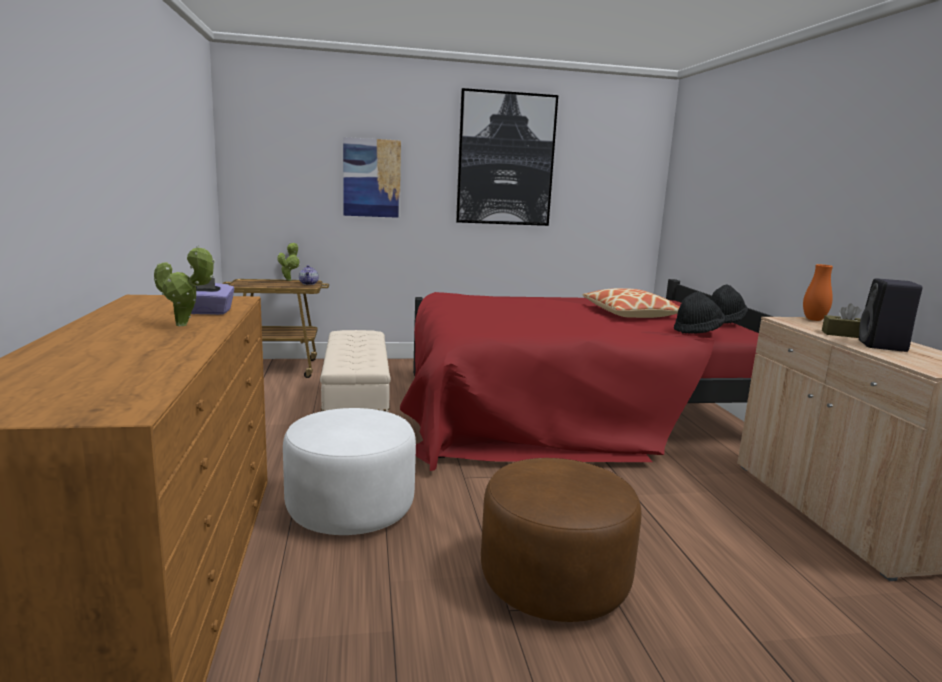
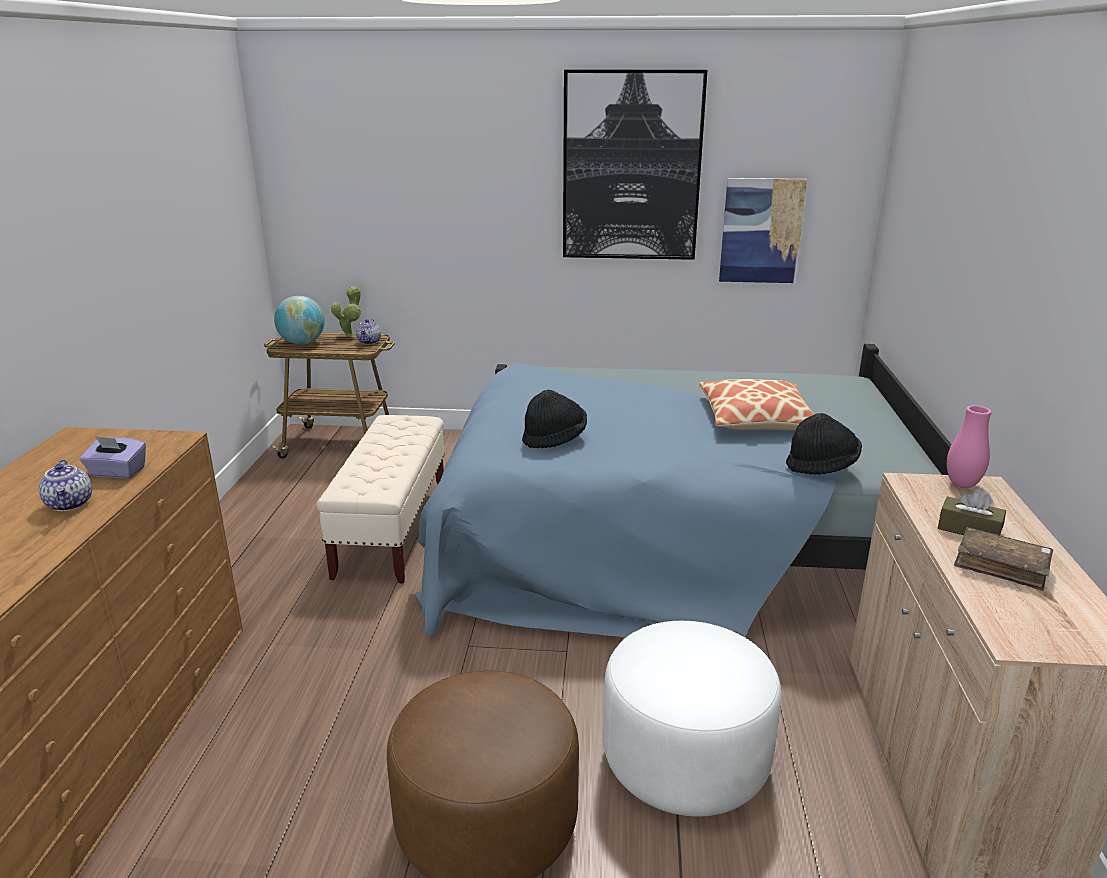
camera: 15 degrees right, 10 degrees up
(185, 325) = (70, 504): potted plant -> teapot
(253, 284) = (302, 343): none -> globe
(351, 508) = (313, 680): white ottoman -> white ottoman (685, 759)
(372, 178) = (448, 200): picture -> picture (761, 231)
(568, 409) = (669, 538): red bed -> blue bed
(724, 320) = (890, 439): black hat -> black hat (554, 439)
(814, 320) = (962, 484): orange vase -> pink vase
(883, 346) = (1001, 566): black speaker -> brown book

